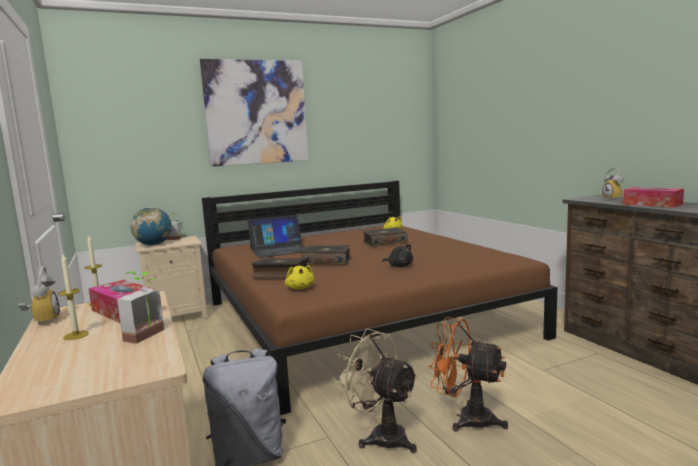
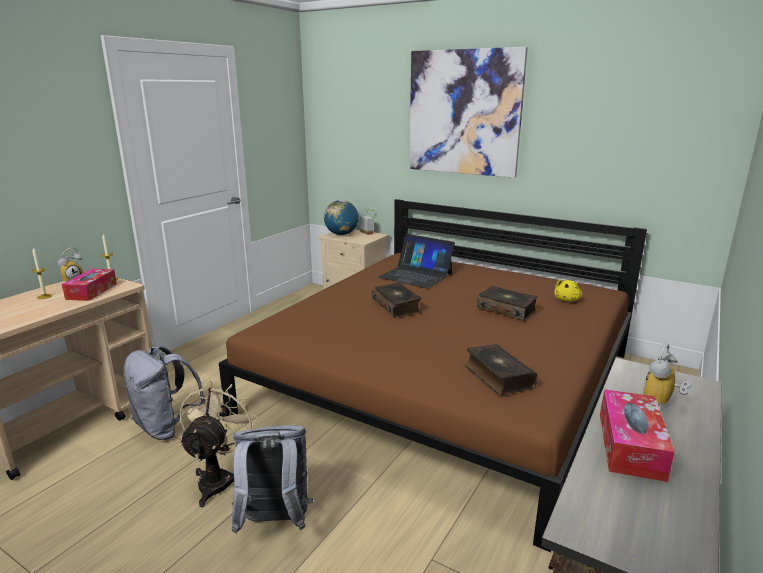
camera: 55 degrees right, 10 degrees up
(150, 336) = (40, 313): potted plant -> none
(279, 274) = (333, 301): book -> book (497, 376)
(300, 288) = (298, 322): yellow plush toy -> none
(399, 266) = (418, 344): black plush toy -> none
(466, 418) = (274, 522): orange fan -> grey backpack

